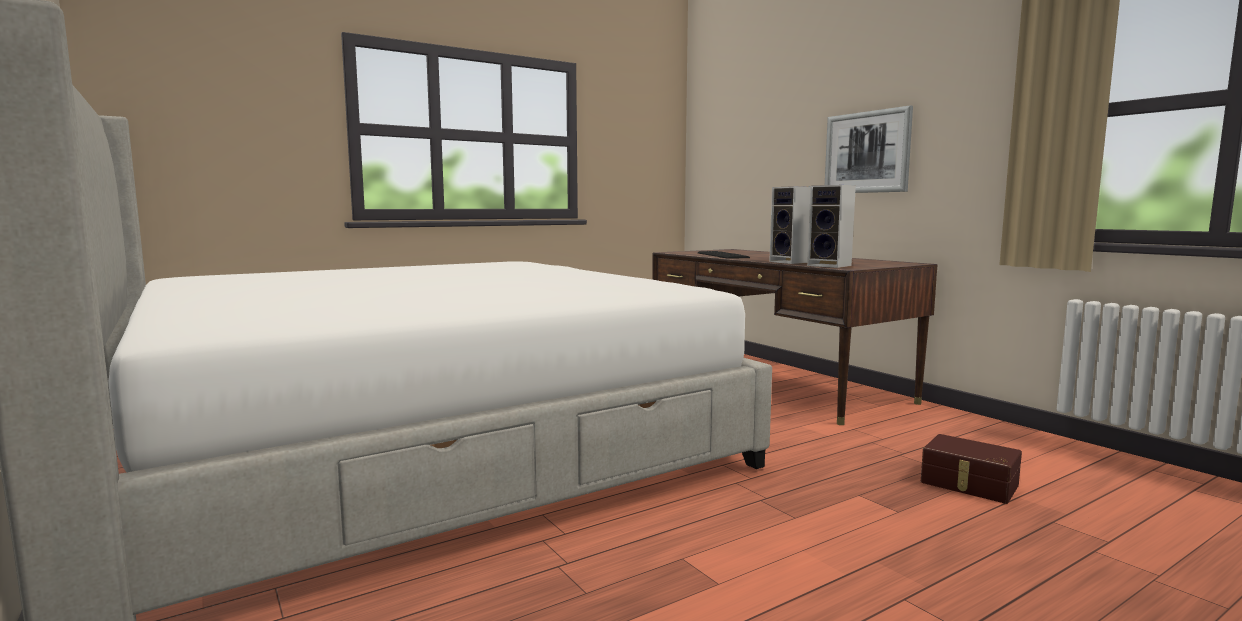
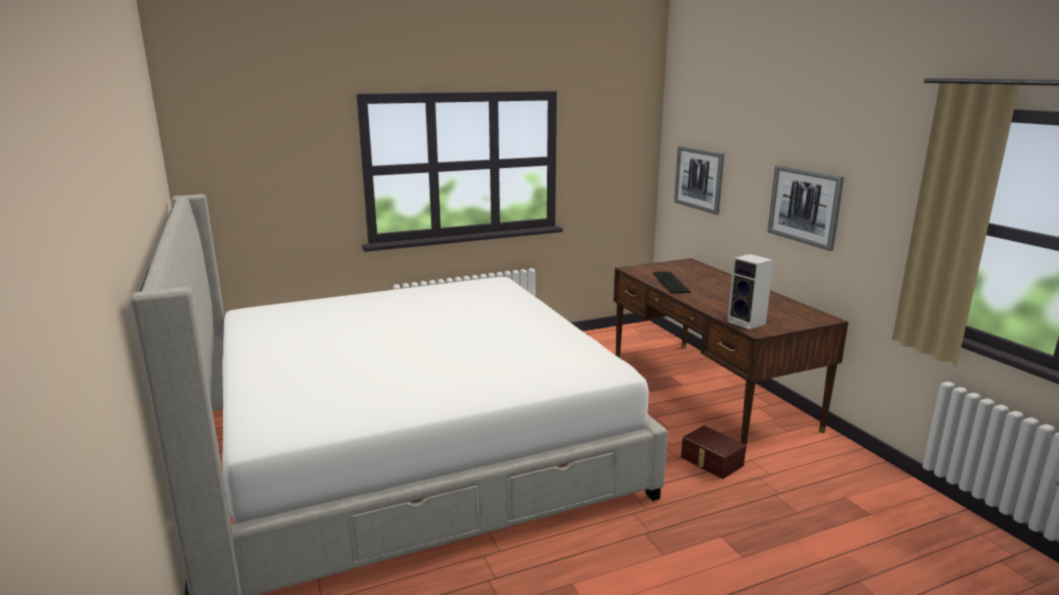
camera: 10 degrees right, 10 degrees up
(735, 161) = (699, 179): none -> picture
(792, 262) = (720, 309): speaker -> none
(968, 484) = (813, 534): brown storage box -> brown storage box (711, 462)

